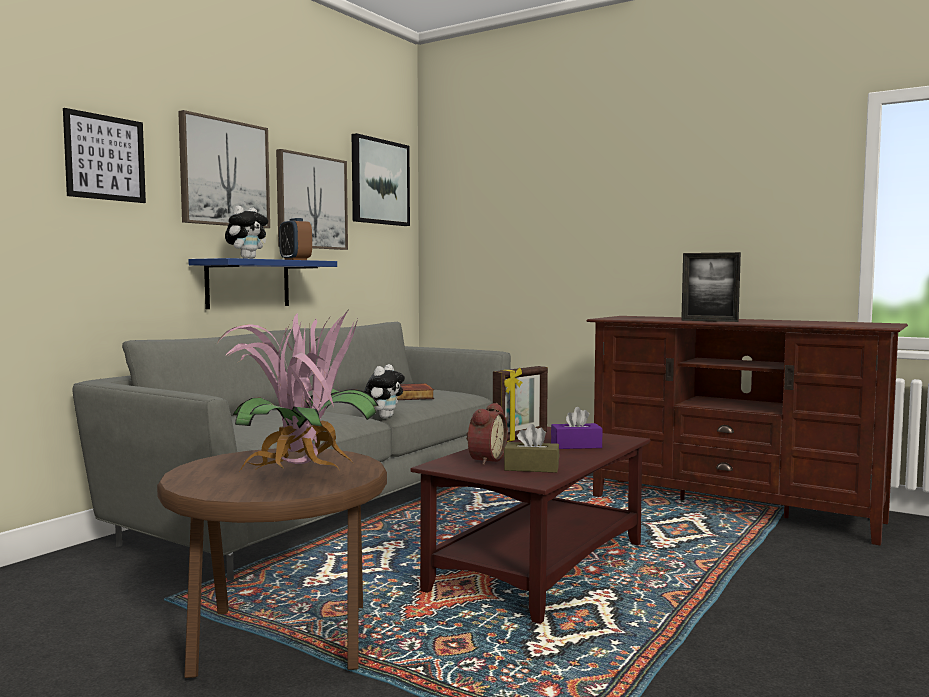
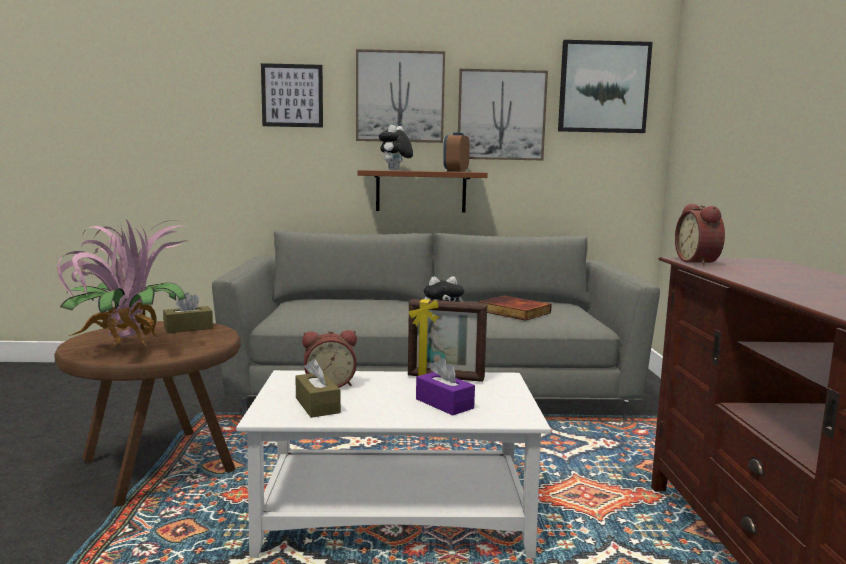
camera: 55 degrees right, 5 degrees up
(247, 258) = (395, 170): plush toy -> plush toy turned 120 degrees clockwise
(248, 284) = (421, 191): blue shelf -> brown shelf
(255, 457) = (188, 328): none -> brown tissue box
(539, 566) = (397, 518): brown coffee table -> white coffee table
(622, 318) = (699, 262): none -> alarm clock
(709, 321) = (780, 284): picture frame -> none

